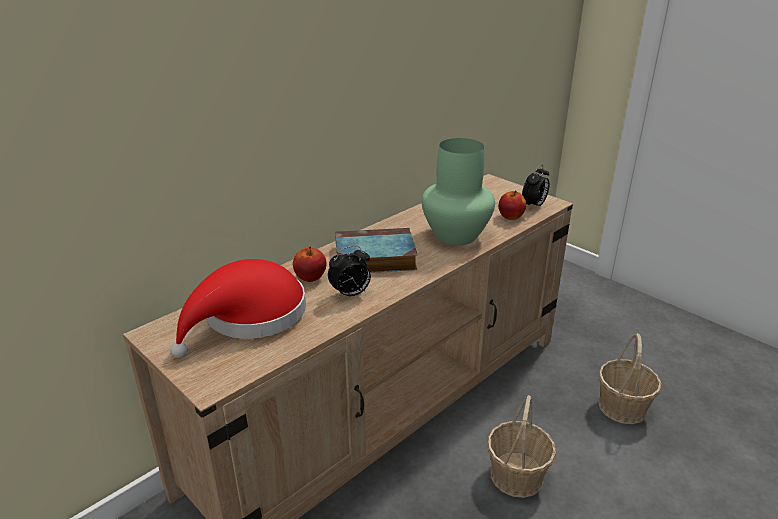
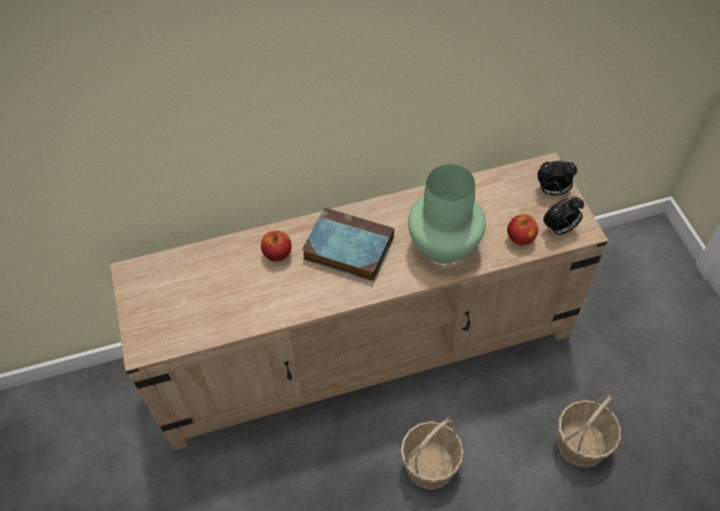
camera: 30 degrees right, 25 degrees up
(249, 317) = (205, 284): red hat -> none
(350, 294) = (297, 290): alarm clock -> alarm clock (552, 191)

